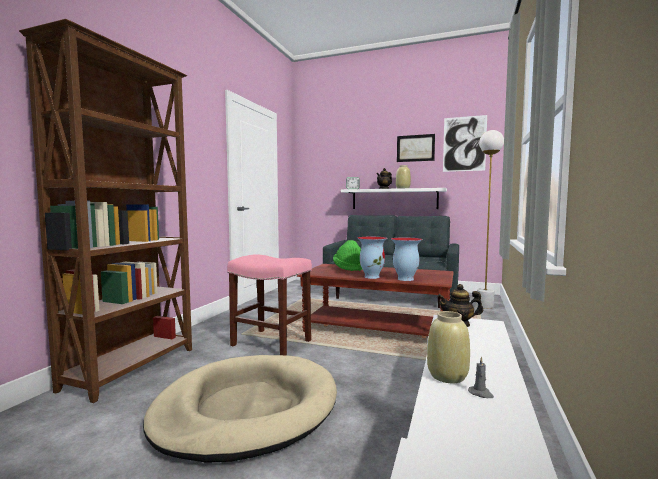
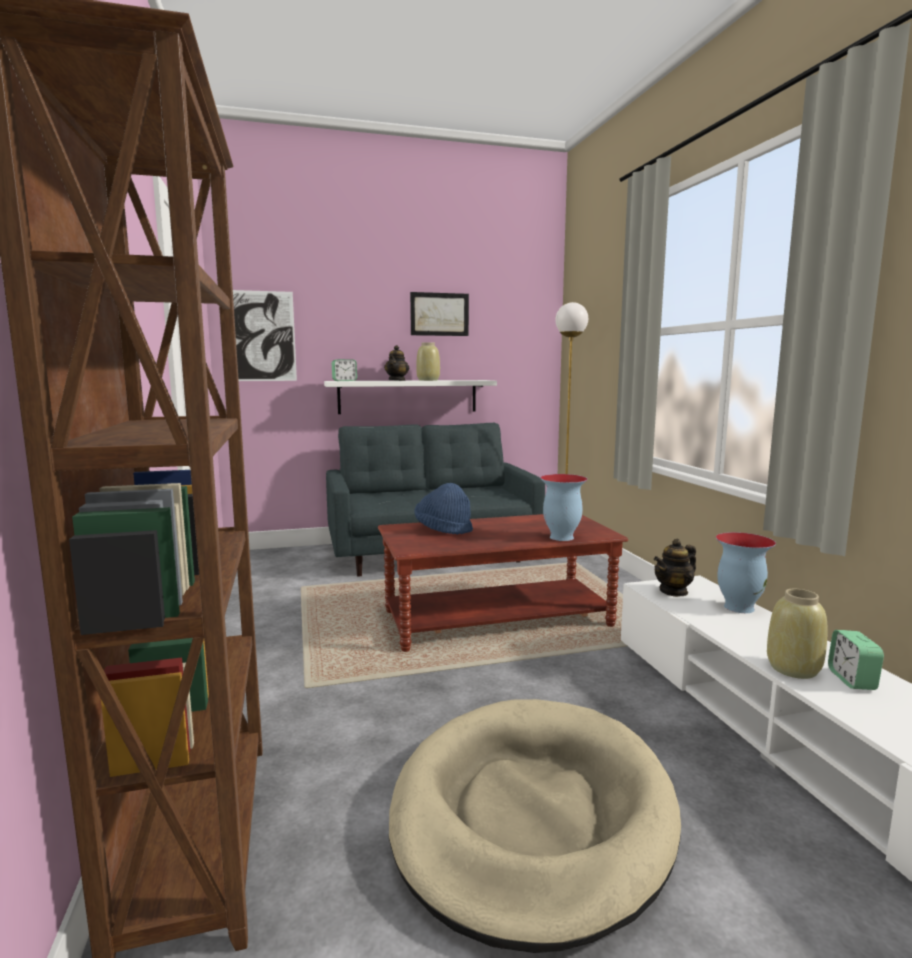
camera: 35 degrees left, 5 degrees up
(270, 343) = (383, 689): pink stool -> none
(348, 268) = (443, 529): green hat -> blue hat
(372, 277) = (513, 541): vase -> vase (738, 607)
(464, 144) = (509, 313): picture -> picture (260, 336)
(481, 393) = (852, 680): grey candle -> alarm clock

